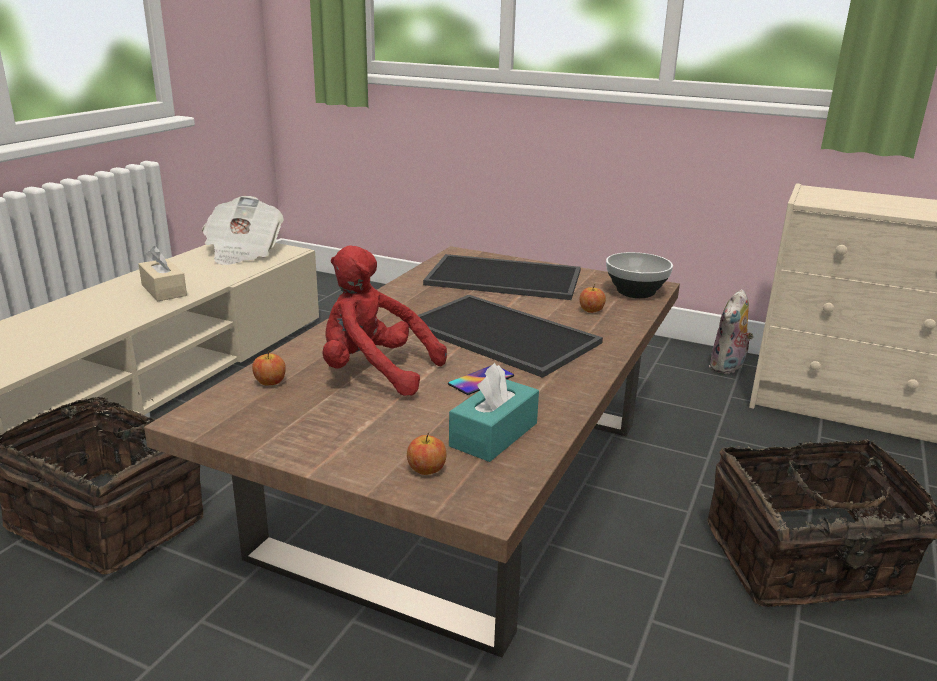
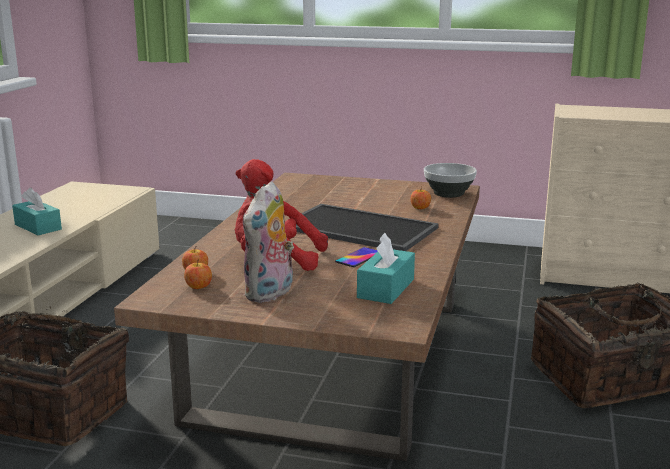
camera: 10 degrees left, 5 degrees down
(164, 290) = (38, 227): beige tissue box -> turquoise tissue box
(243, 252) = (91, 193): newspaper -> none
(426, 470) = (348, 312): apple -> apple (198, 287)
(506, 277) = (342, 191): tray -> none
(728, 367) = (516, 258): plush toy -> plush toy (270, 294)

